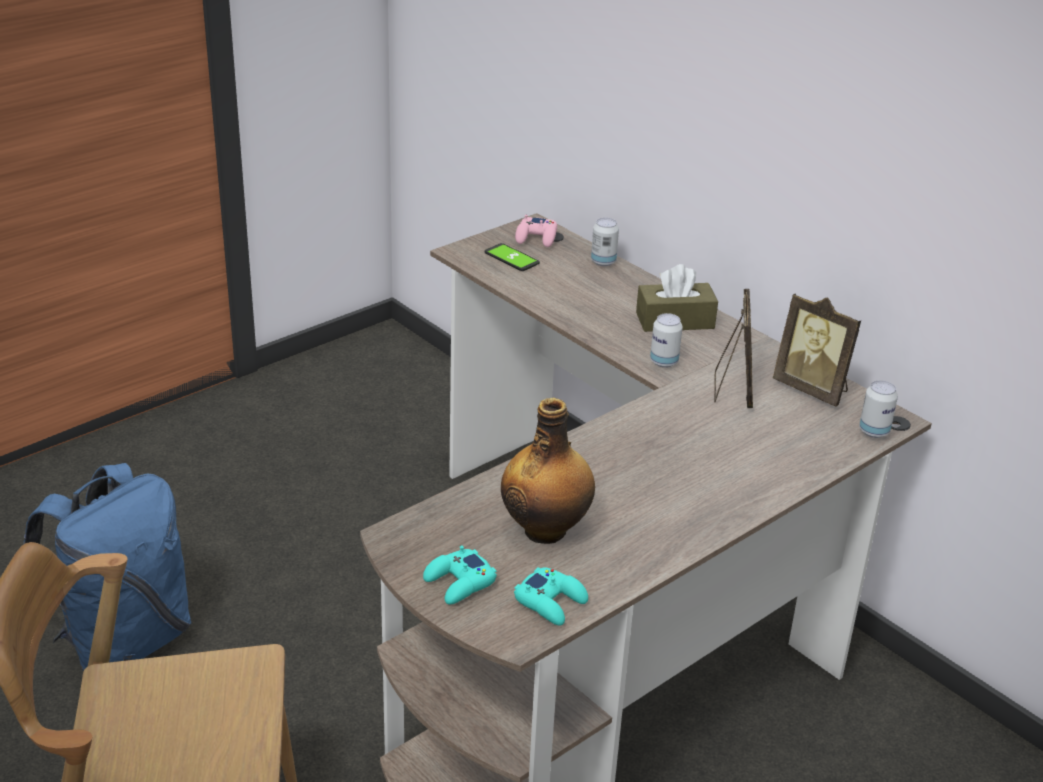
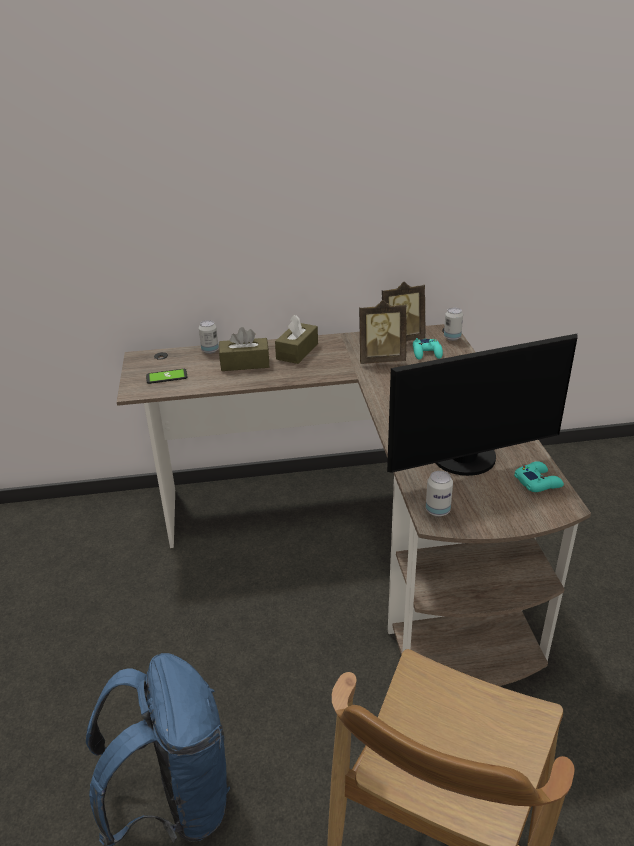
camera: 55 degrees left, 0 degrees up
(459, 583) = (501, 509): turquoise game controller -> turquoise game controller (427, 353)
(537, 237) = (155, 360): pink game controller -> none
(546, 529) = (467, 460): bottle -> monitor
(600, 295) = (245, 363): none -> brown tissue box
(664, 362) = (334, 368): can -> can (437, 510)
(733, 390) = (381, 359): picture frame -> picture frame turned 135 degrees clockwise

